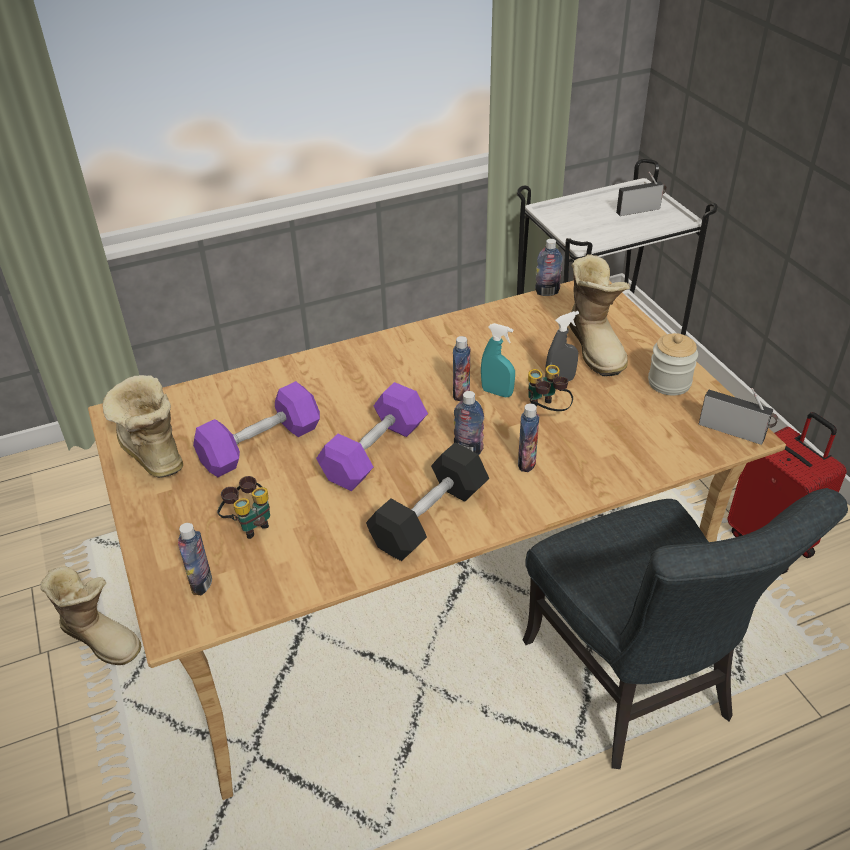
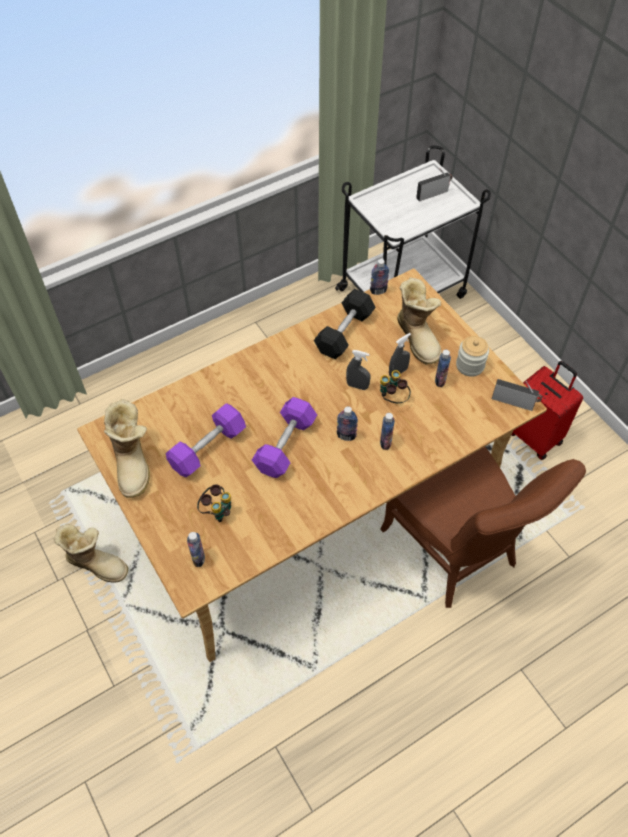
camera: 10 degrees left, 15 degrees up
(150, 453) = (134, 463): boot -> boot turned 150 degrees counterclockwise
(429, 517) = (331, 492): black dumbbell -> black dumbbell (344, 332)
(461, 393) = (333, 389): bottle -> bottle (440, 380)
(497, 392) = (357, 386): turquoise spray bottle -> grey spray bottle
(635, 687) = (455, 552): grey chair -> brown chair

